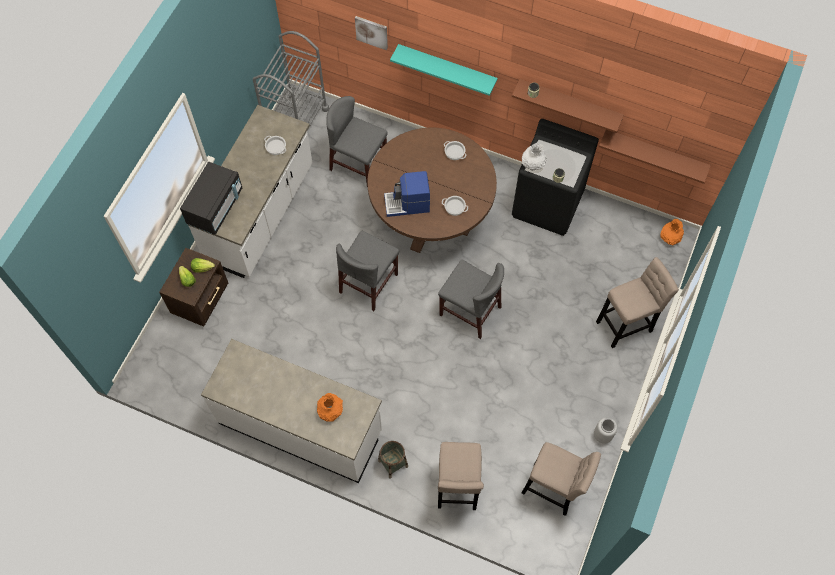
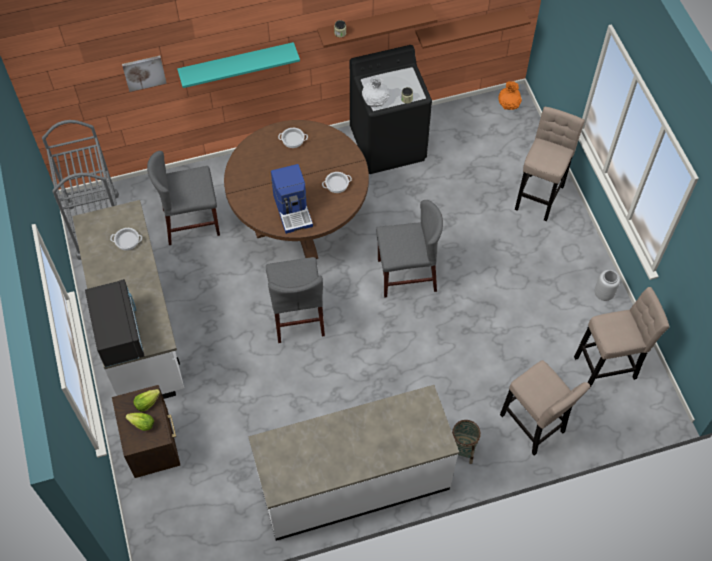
camera: 40 degrees left, 5 degrees down
(330, 411) = (399, 427): orange vase -> none
(407, 204) = (293, 210): coffee machine -> coffee machine turned 60 degrees counterclockwise

